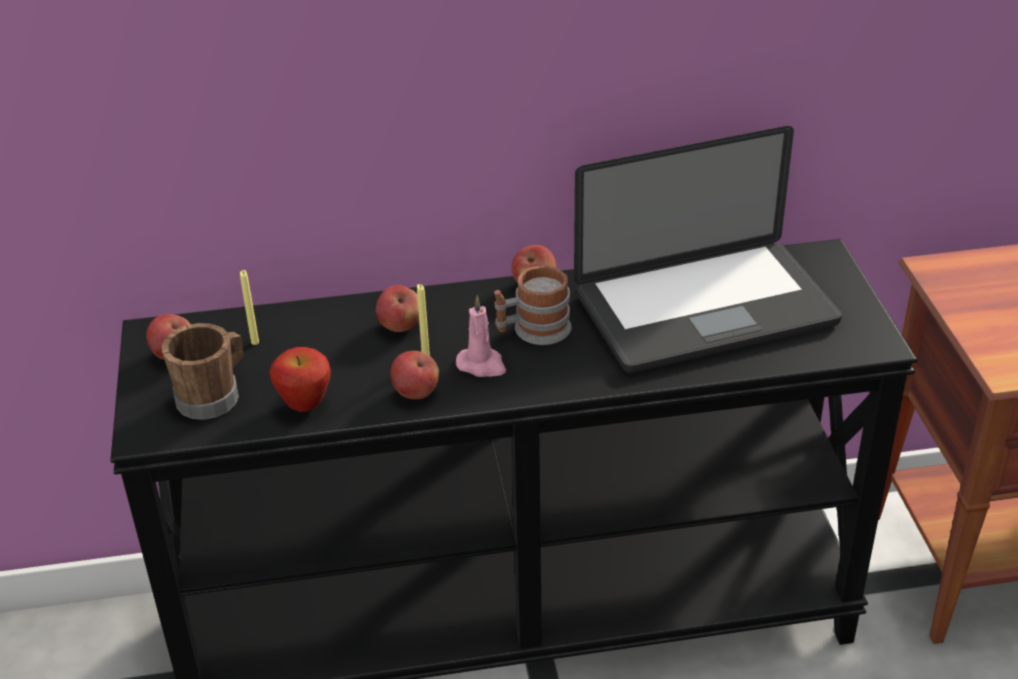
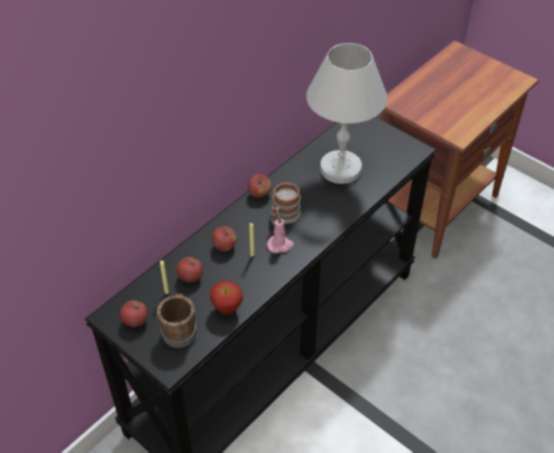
camera: 40 degrees left, 10 degrees up
(416, 393) = (268, 274): apple -> apple (190, 277)
(705, 309) = (340, 168): laptop -> white table lamp

